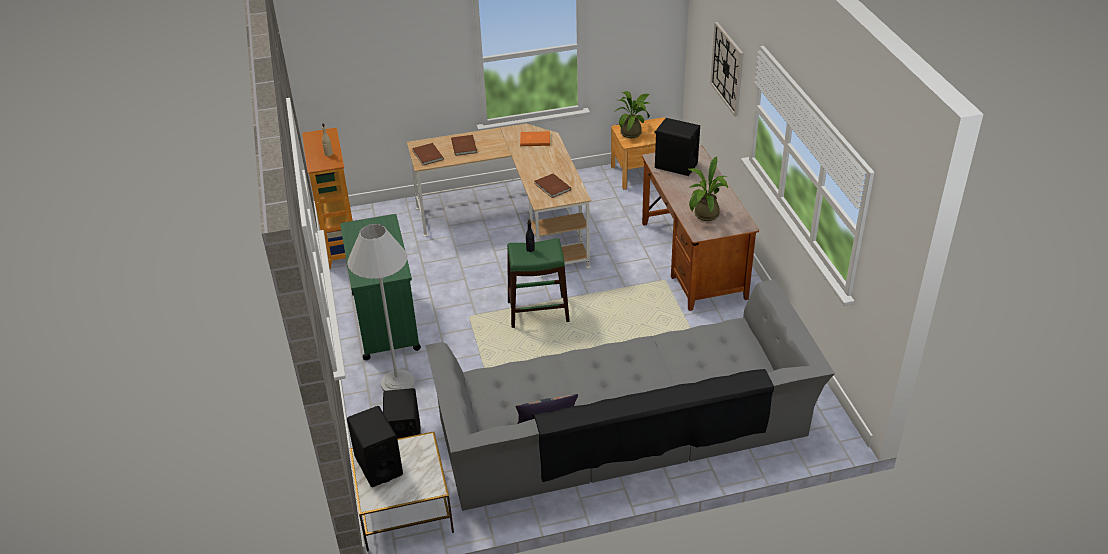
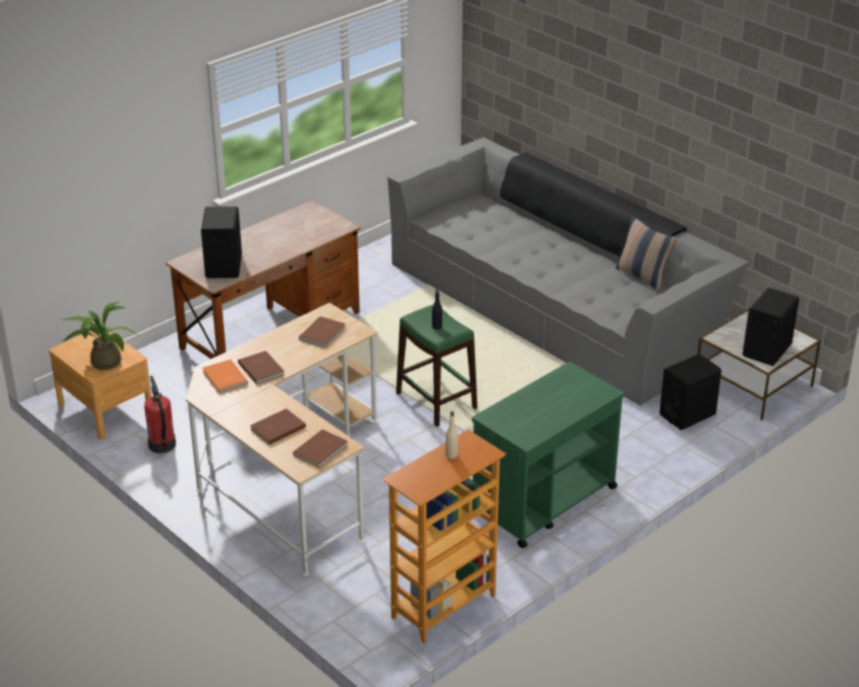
camera: 120 degrees left, 5 degrees down
(397, 383) = (623, 451): white floor lamp -> none
(532, 155) = (262, 368): none -> brown book
(586, 186) = (162, 445): none -> fire extinguisher
(704, 216) = (311, 230): potted plant -> none
(727, 68) = (140, 160): wall clock -> none

